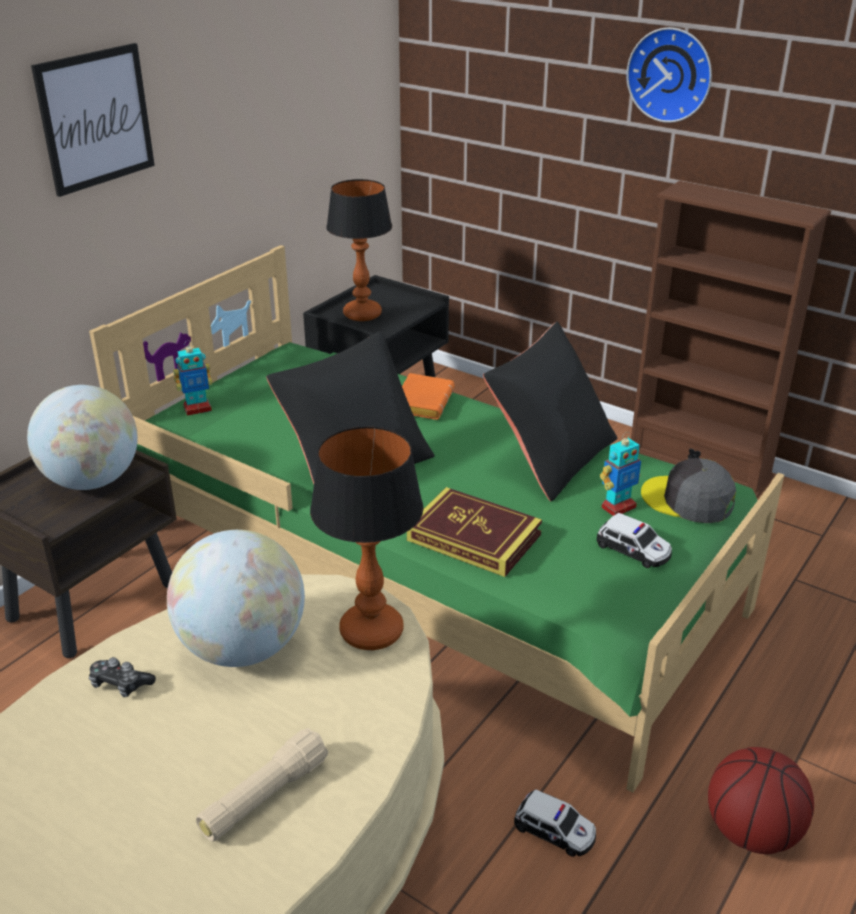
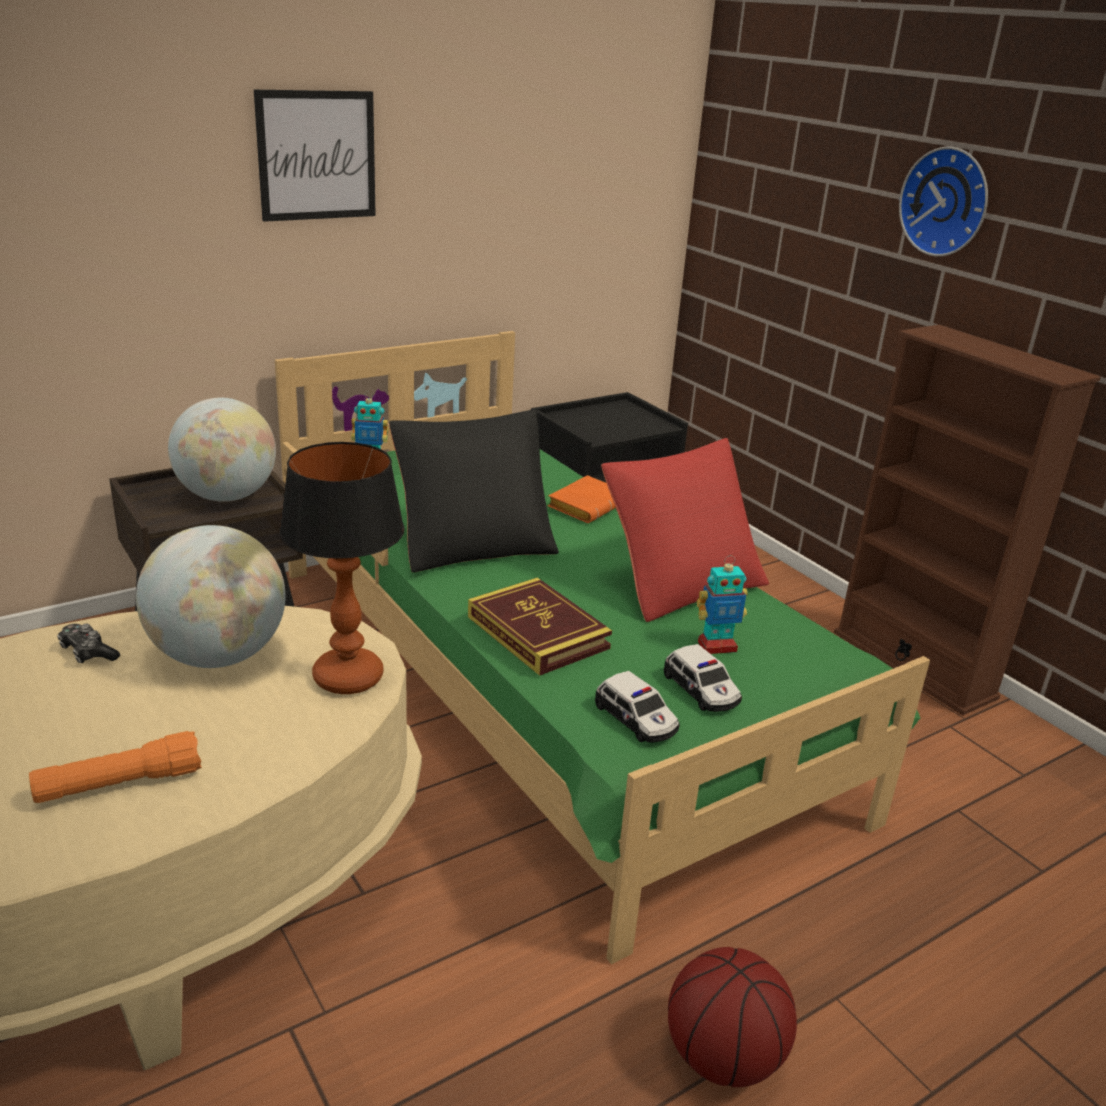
camera: 20 degrees right, 5 degrees down
(264, 797) = (119, 784): beige flashlight -> orange flashlight
(363, 314) = (590, 422): table lamp -> none
(550, 456) = (680, 583): black pillow -> red pillow
(555, 830) = (499, 971): toy car -> toy car (636, 719)
(688, 500) = (804, 660): grey cap -> none

